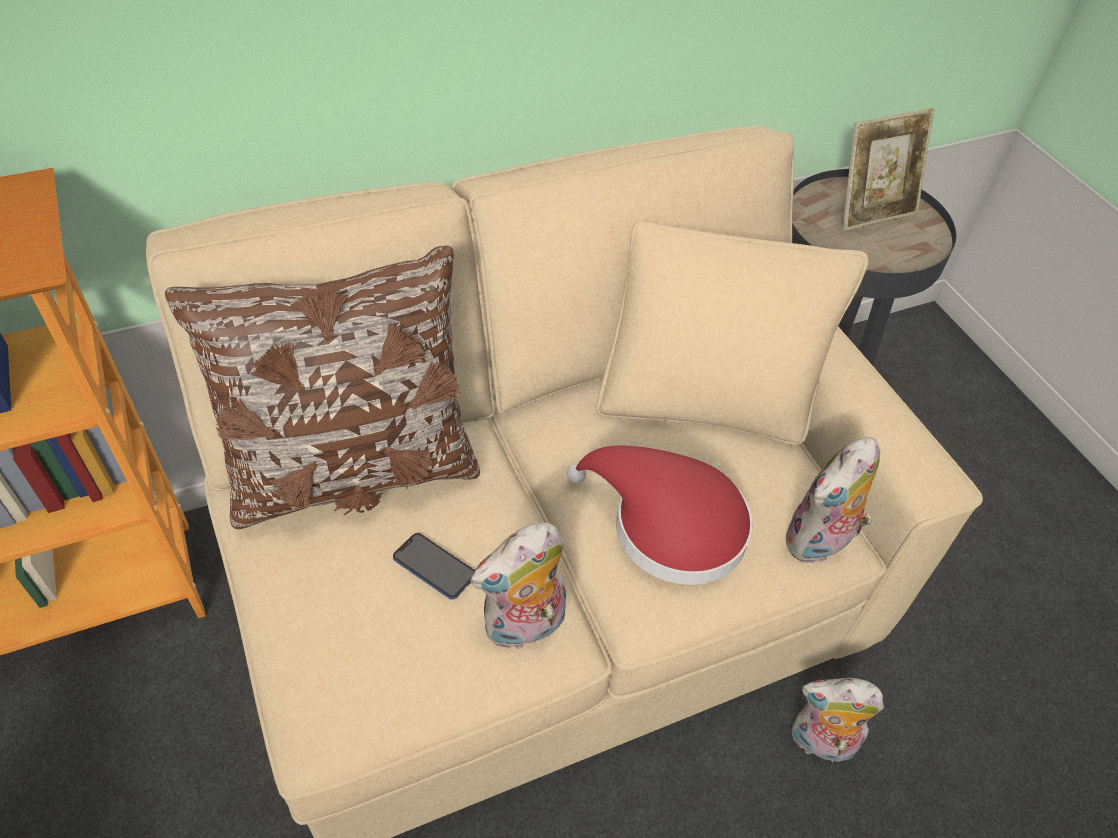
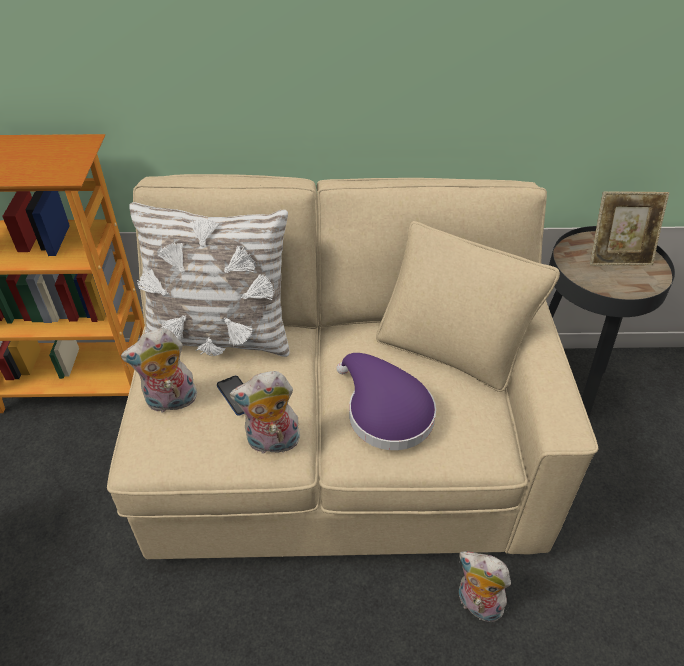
camera: 25 degrees right, 5 degrees down
(354, 475) = (220, 338): brown pillow -> white pillow
(668, 524) = (385, 412): red hat -> purple hat
(818, 543) = (482, 452): plush toy -> plush toy (171, 402)

